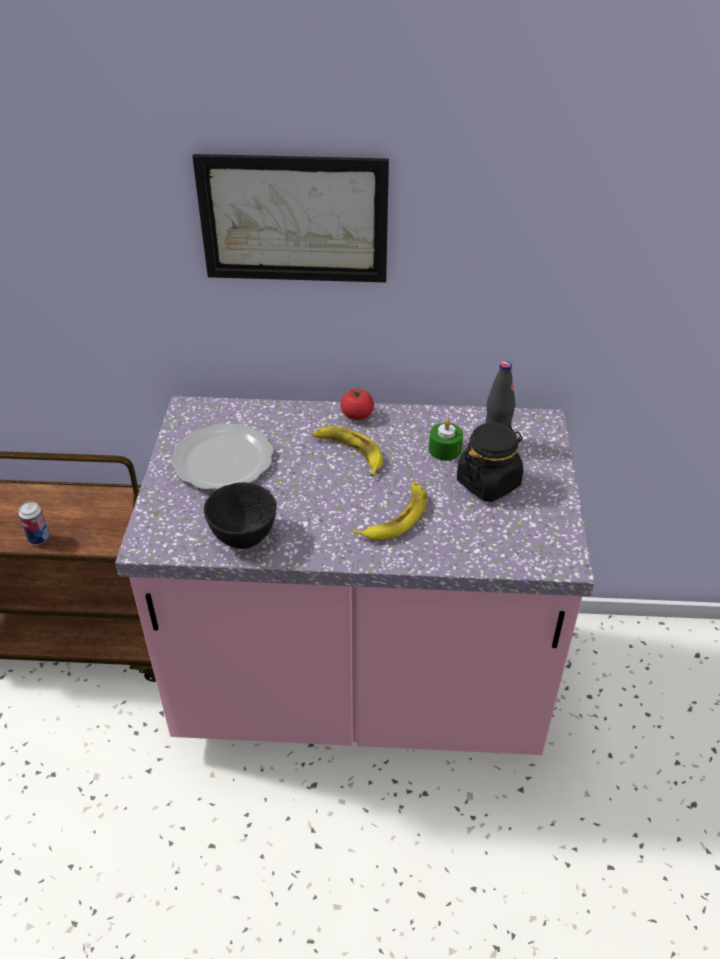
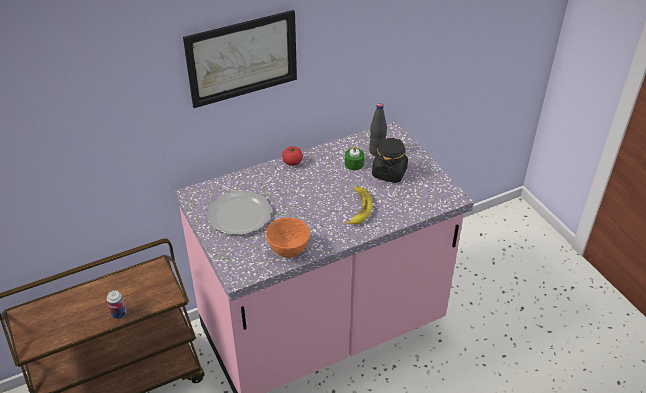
camera: 30 degrees left, 0 degrees up
(242, 538) = (288, 251): black bowl -> orange bowl
(349, 452) = (306, 184): banana -> none

